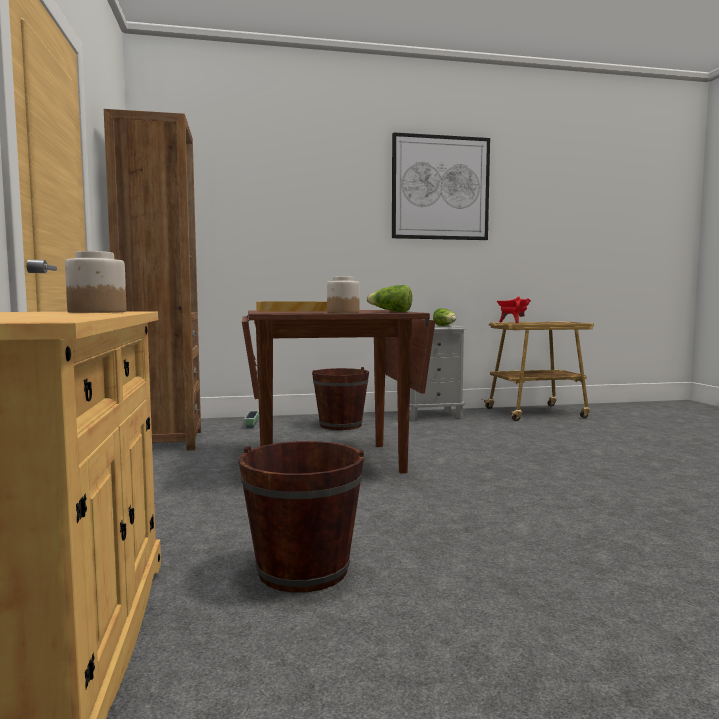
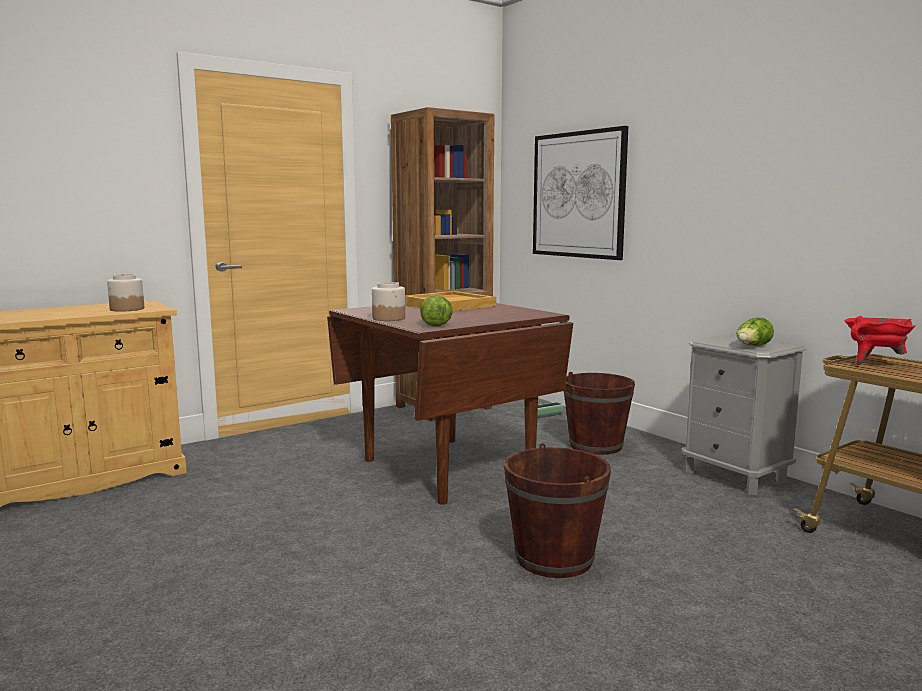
camera: 65 degrees right, 5 degrees up
(303, 570) = (184, 510): brown bucket -> brown bucket (554, 559)
(440, 188) = (813, 117): picture -> picture (578, 195)

